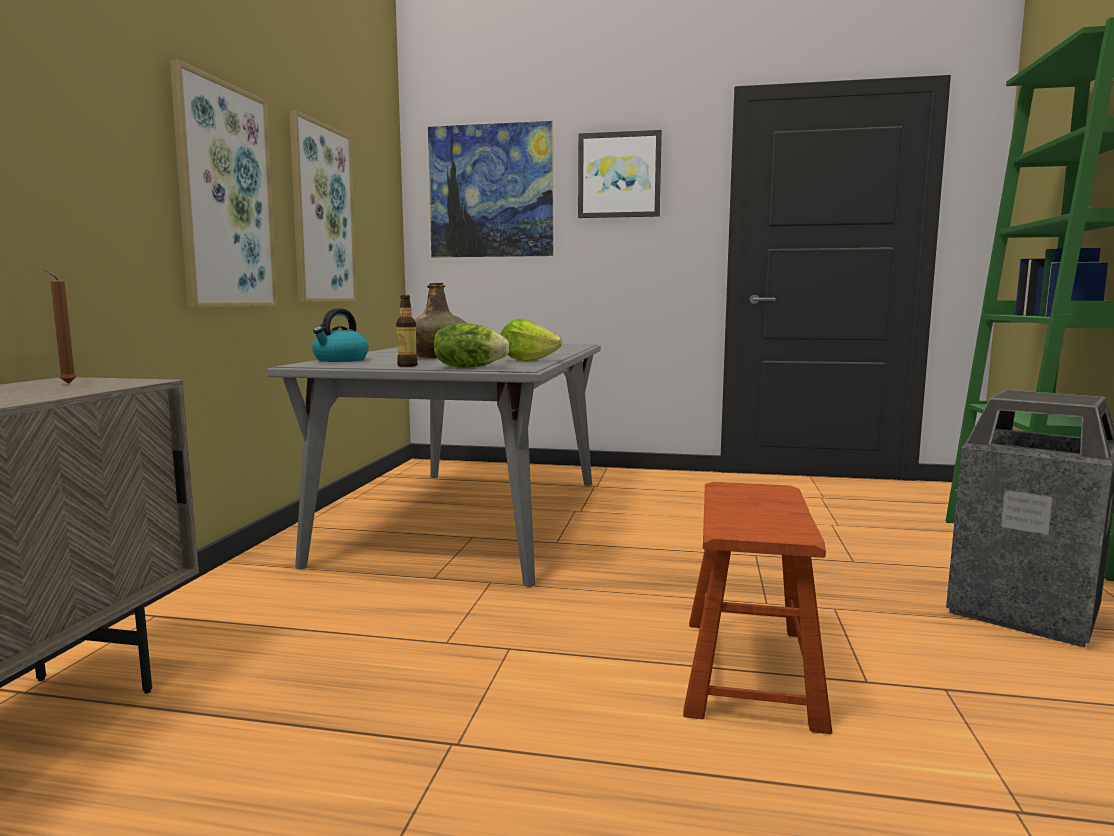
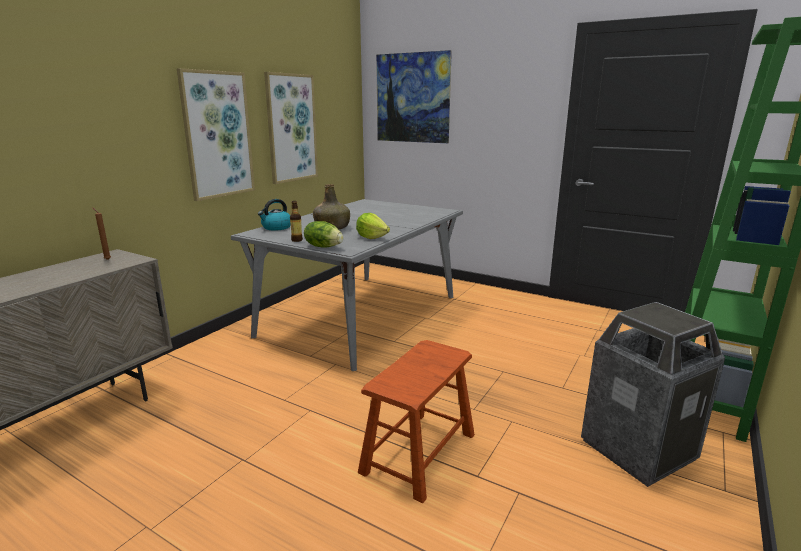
camera: 20 degrees right, 10 degrees up
(619, 175) = (492, 89): picture -> none

